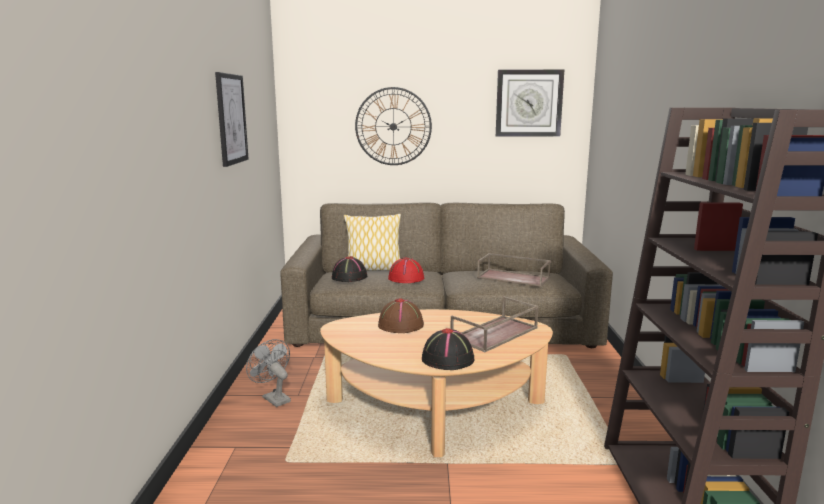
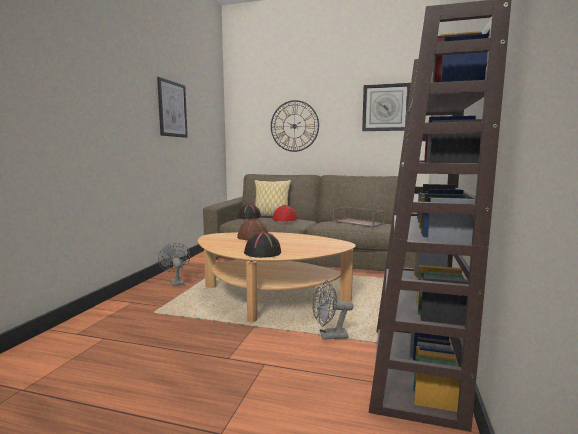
camera: 15 degrees right, 5 degrees down
(494, 334) = (311, 245): brown tray -> none
(553, 464) = (329, 336): none -> grey fan

